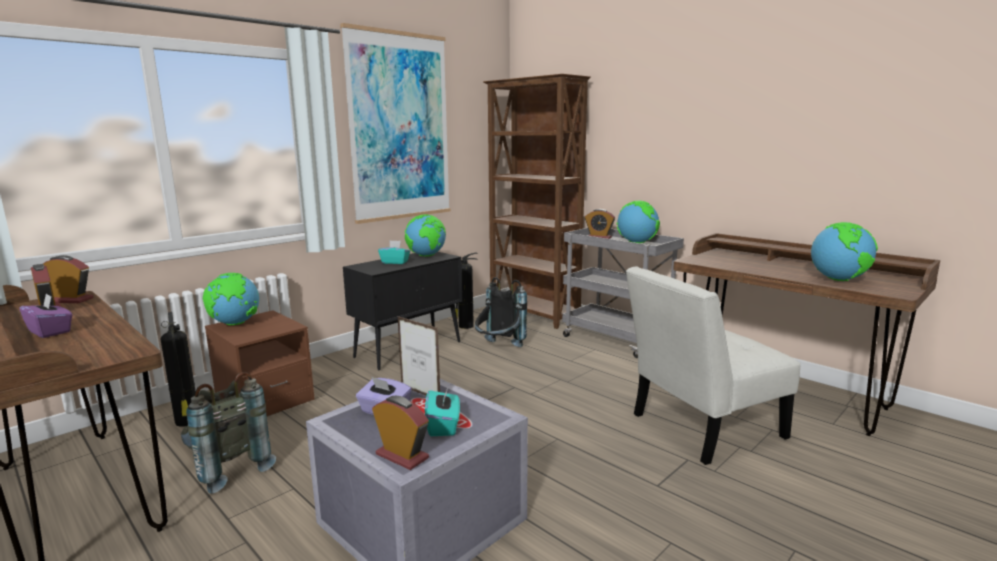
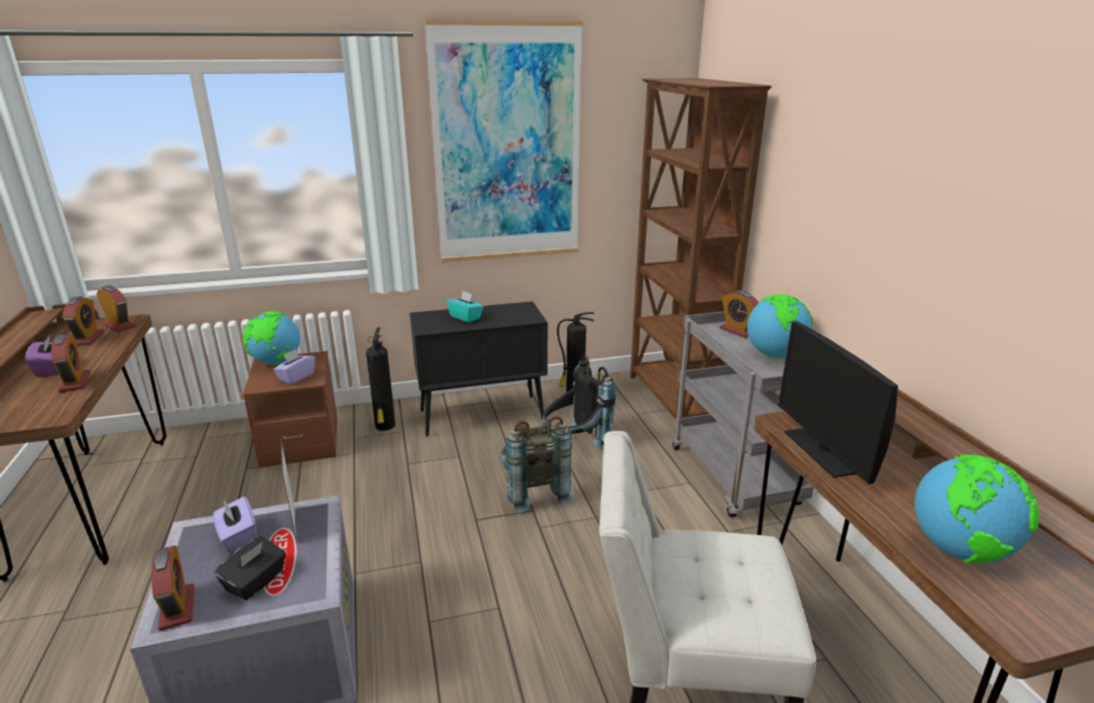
camera: 30 degrees right, 10 degrees up
(104, 333) = (75, 382): none -> alarm clock
(187, 422) = (226, 448): fire extinguisher -> fire extinguisher (385, 426)
(227, 469) = (201, 517): grey backpack -> grey backpack (533, 491)
(272, 327) = (296, 377): none -> purple tissue box
(426, 256) = (512, 313): globe -> none
(443, 426) = (256, 582): turquoise tissue box -> black tissue box
(729, 265) = (824, 451): none -> monitor

